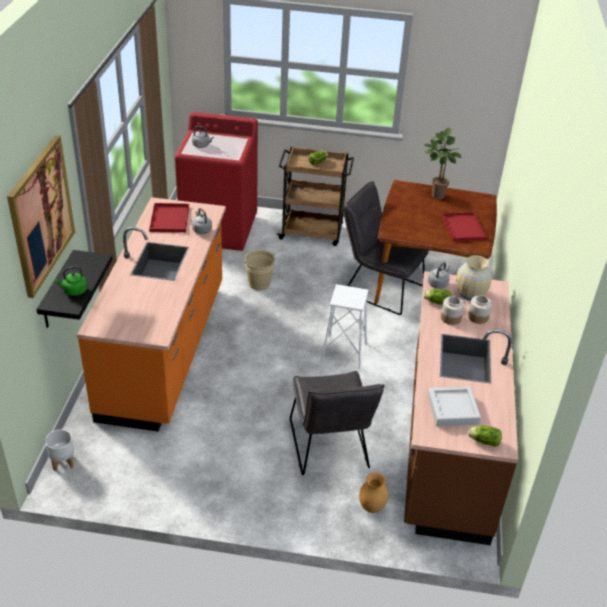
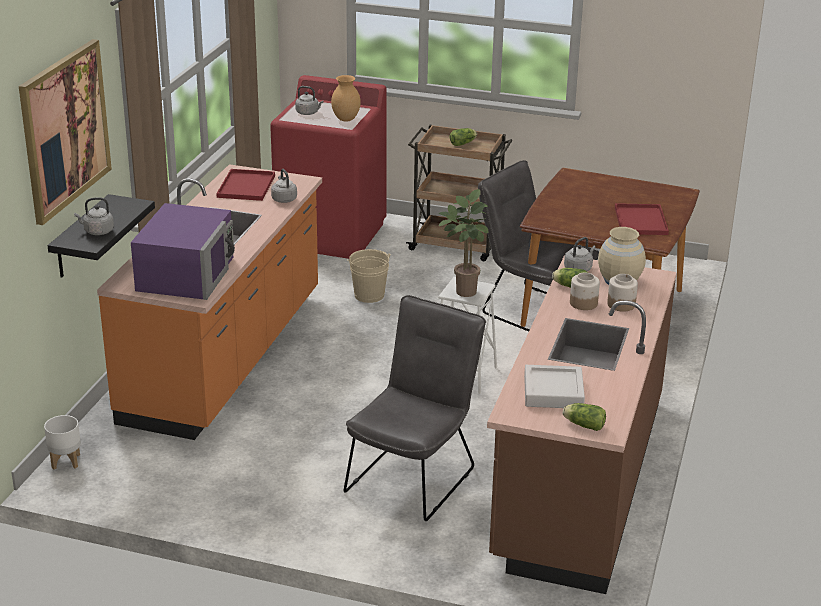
camera: 10 degrees right, 10 degrees down
(74, 291) = (97, 231): green kettle -> grey kettle
(144, 312) = (186, 273): none -> purple microwave
(329, 449) = (415, 475): grey chair -> grey chair turned 150 degrees counterclockwise
(372, 507) = (455, 540): brown vase -> brown vase (346, 119)
(436, 194) = (614, 185): potted plant -> potted plant (463, 290)

